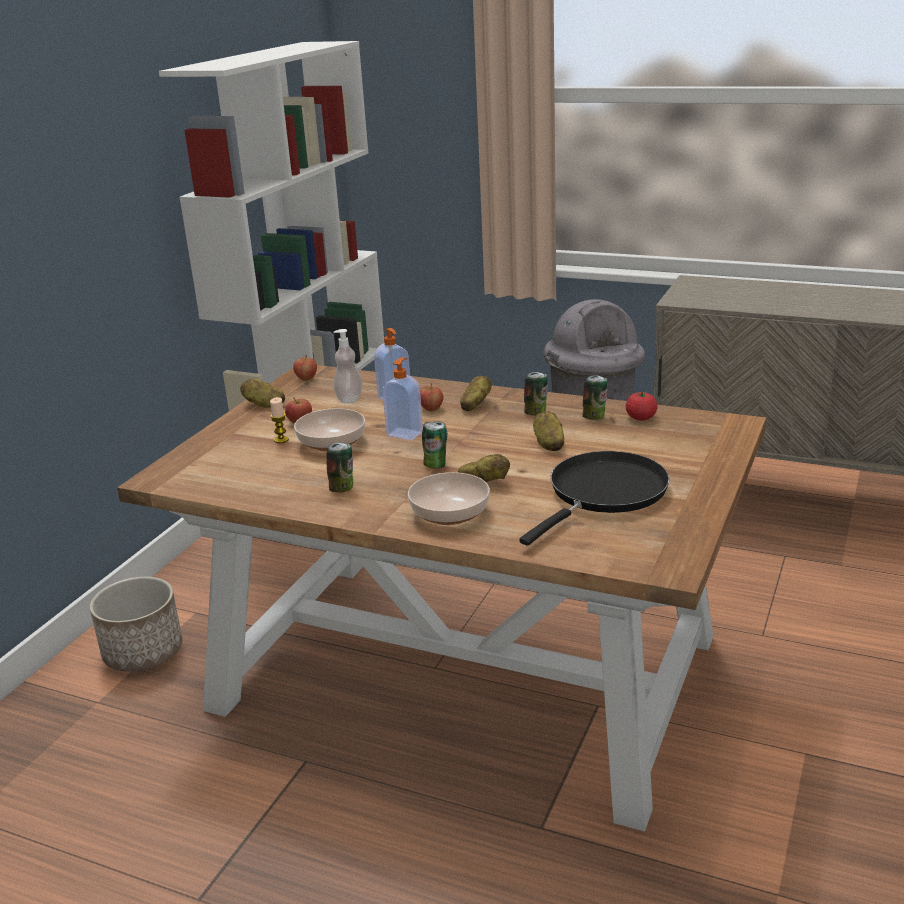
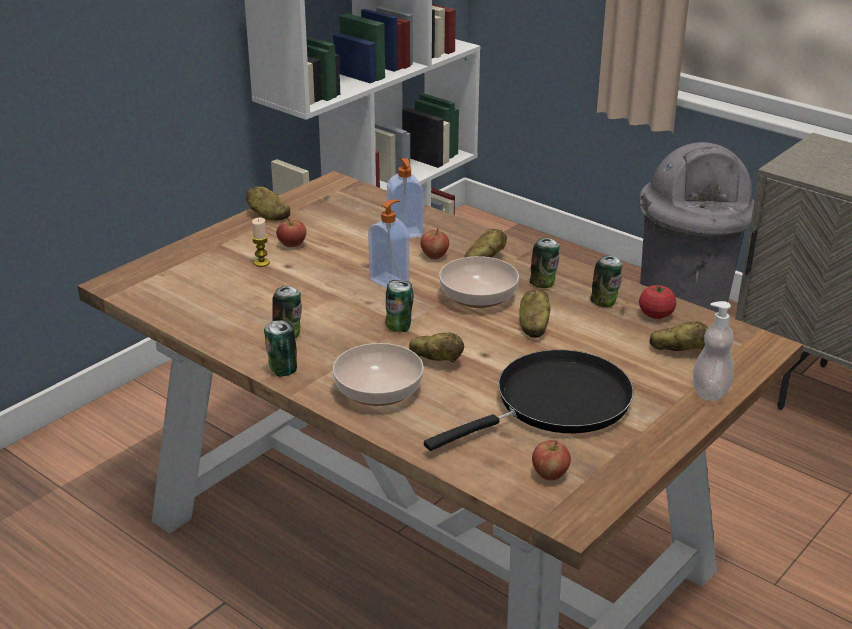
camera: 15 degrees right, 5 degrees up
(143, 652) = (123, 443): planter -> none
(306, 379) = (328, 192): apple -> apple (549, 474)
(332, 442) = (310, 276): bowl -> bowl (479, 296)
(349, 399) = (357, 226): soap dispenser -> soap dispenser (710, 391)
(354, 515) = (282, 370): none -> can
(675, 439) = (678, 350): none -> potato

